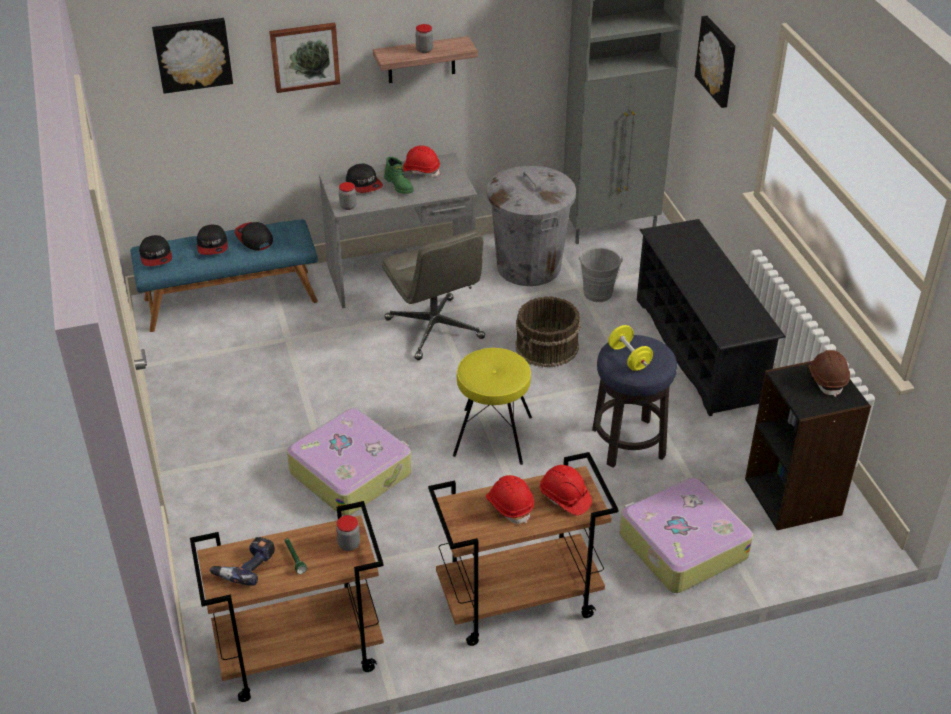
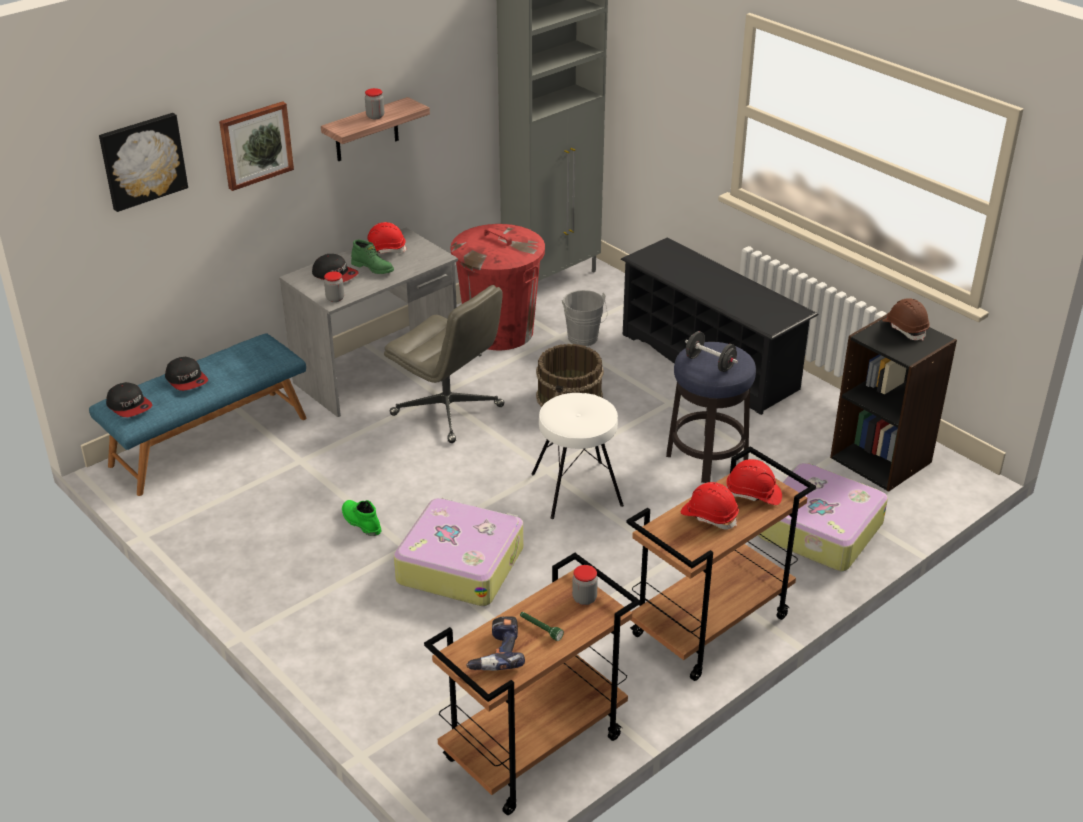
camera: 25 degrees left, 5 degrees down
(254, 238) = (228, 362): cap -> none
(298, 408) = (360, 522): none -> green boot
(493, 436) = (577, 489): yellow stool -> white stool
(529, 266) = (499, 331): grey trash can -> red trash can
(629, 358) = (710, 363): yellow dumbbell -> black dumbbell
(717, 61) = (654, 76): picture -> none

